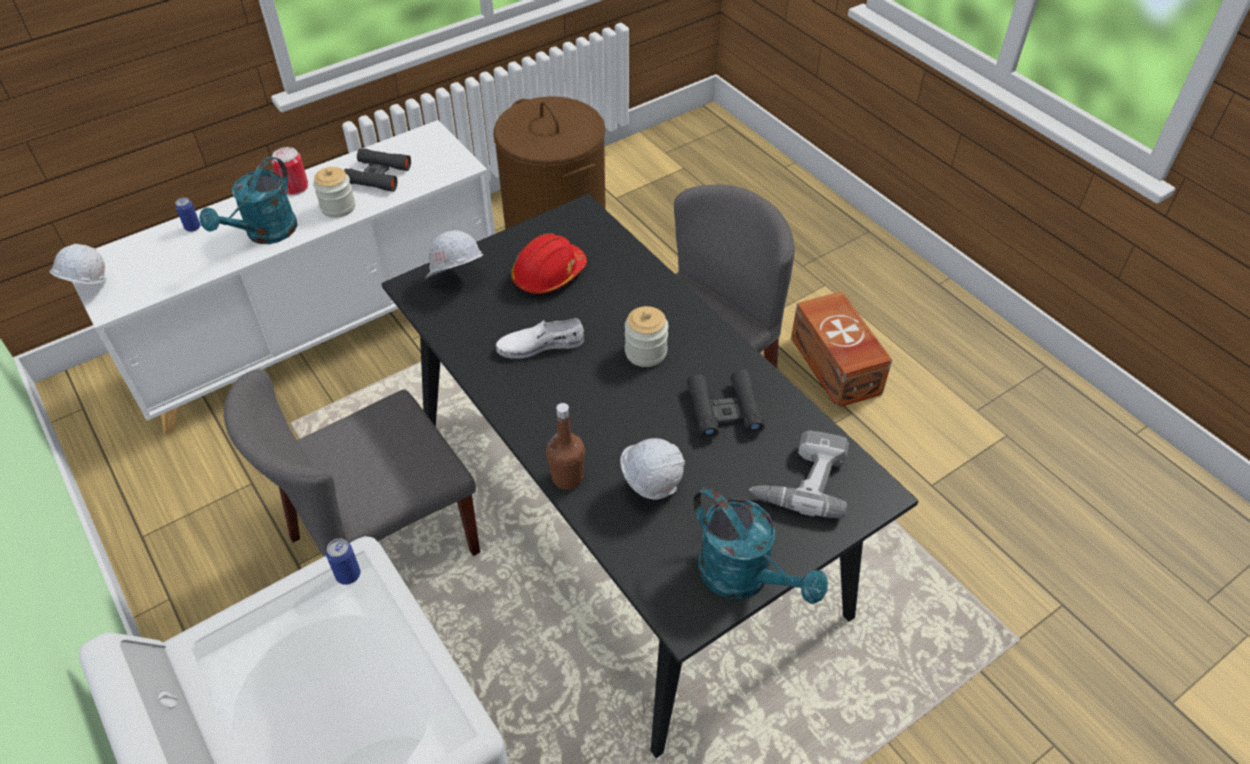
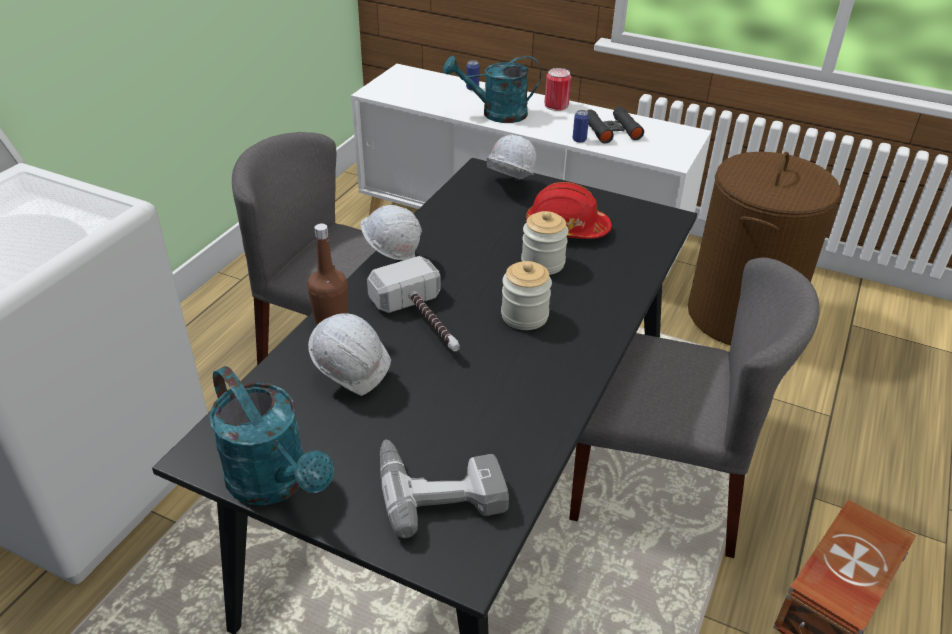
camera: 60 degrees right, 10 degrees down
(89, 290) = (380, 80): white hard hat -> white hard hat (392, 261)
(338, 207) = (557, 129): jar -> jar (543, 263)
(348, 575) = (105, 207): can -> can (579, 140)
(540, 345) = (476, 253): white shoe -> none
(610, 416) = (424, 322): none -> hammer
(724, 410) = (492, 395): black binoculars -> none
(744, 577) = (276, 483): turquoise watering can -> turquoise watering can turned 60 degrees counterclockwise

